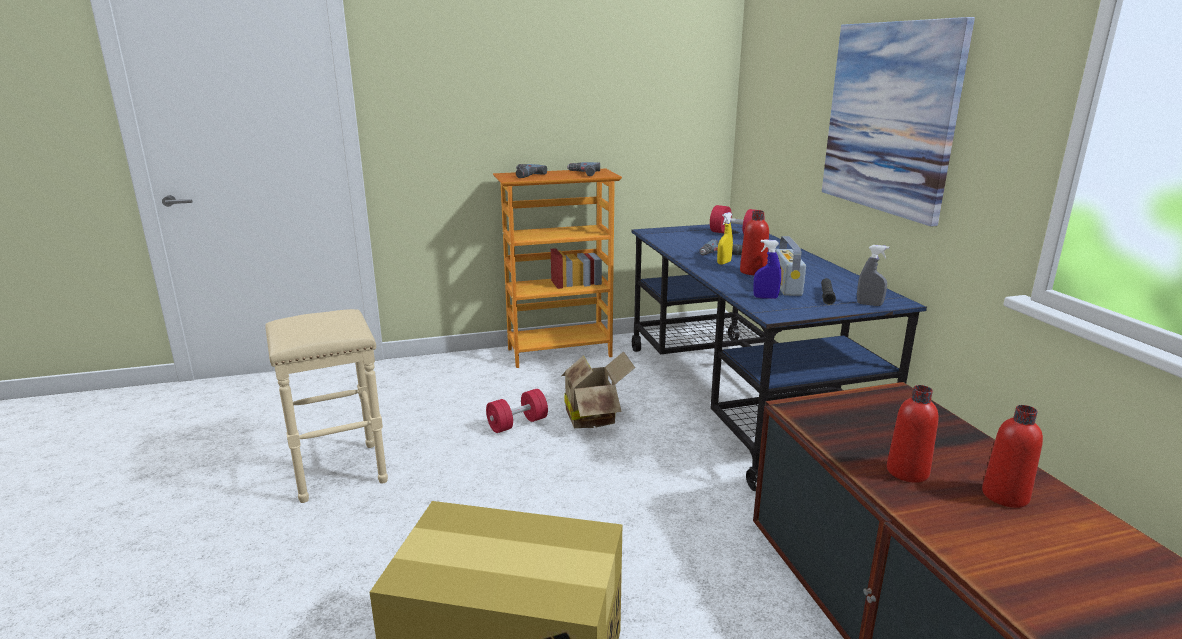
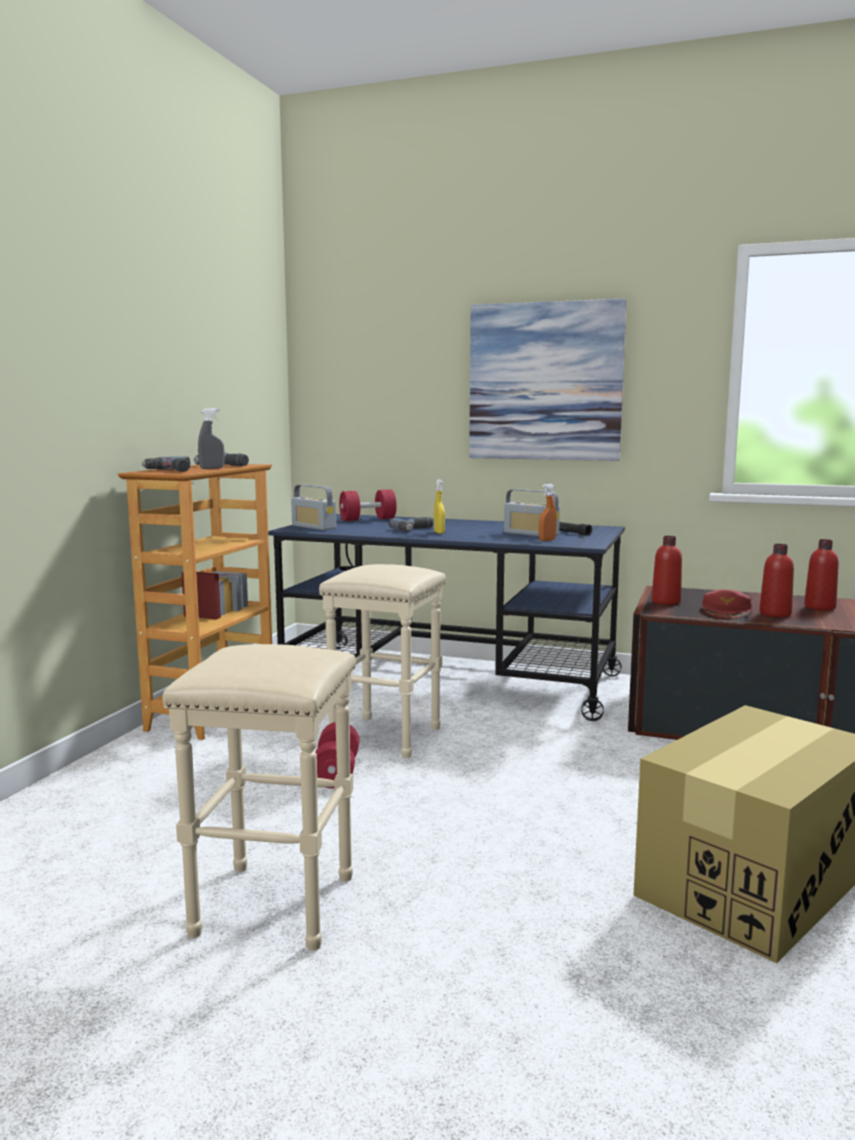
camera: 55 degrees left, 10 degrees down
(594, 416) = (383, 736): cardboard box -> beige stool
(670, 233) = (313, 527): none -> radio
(753, 272) = (478, 532): red bottle -> red bottle (666, 602)
(765, 297) = (547, 540): blue spray bottle -> orange spray bottle
(867, 442) = (726, 610): none -> red cap
(869, 304) = (602, 531): grey spray bottle -> grey spray bottle (212, 468)

